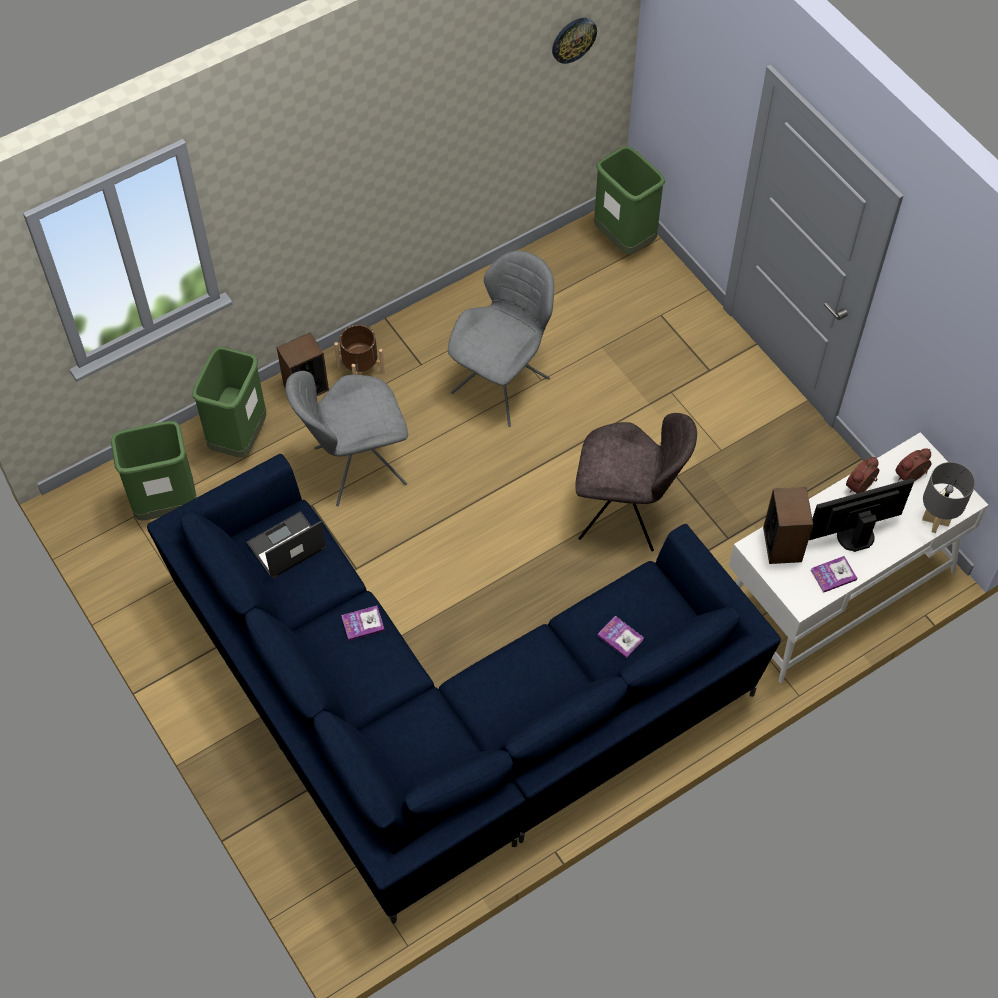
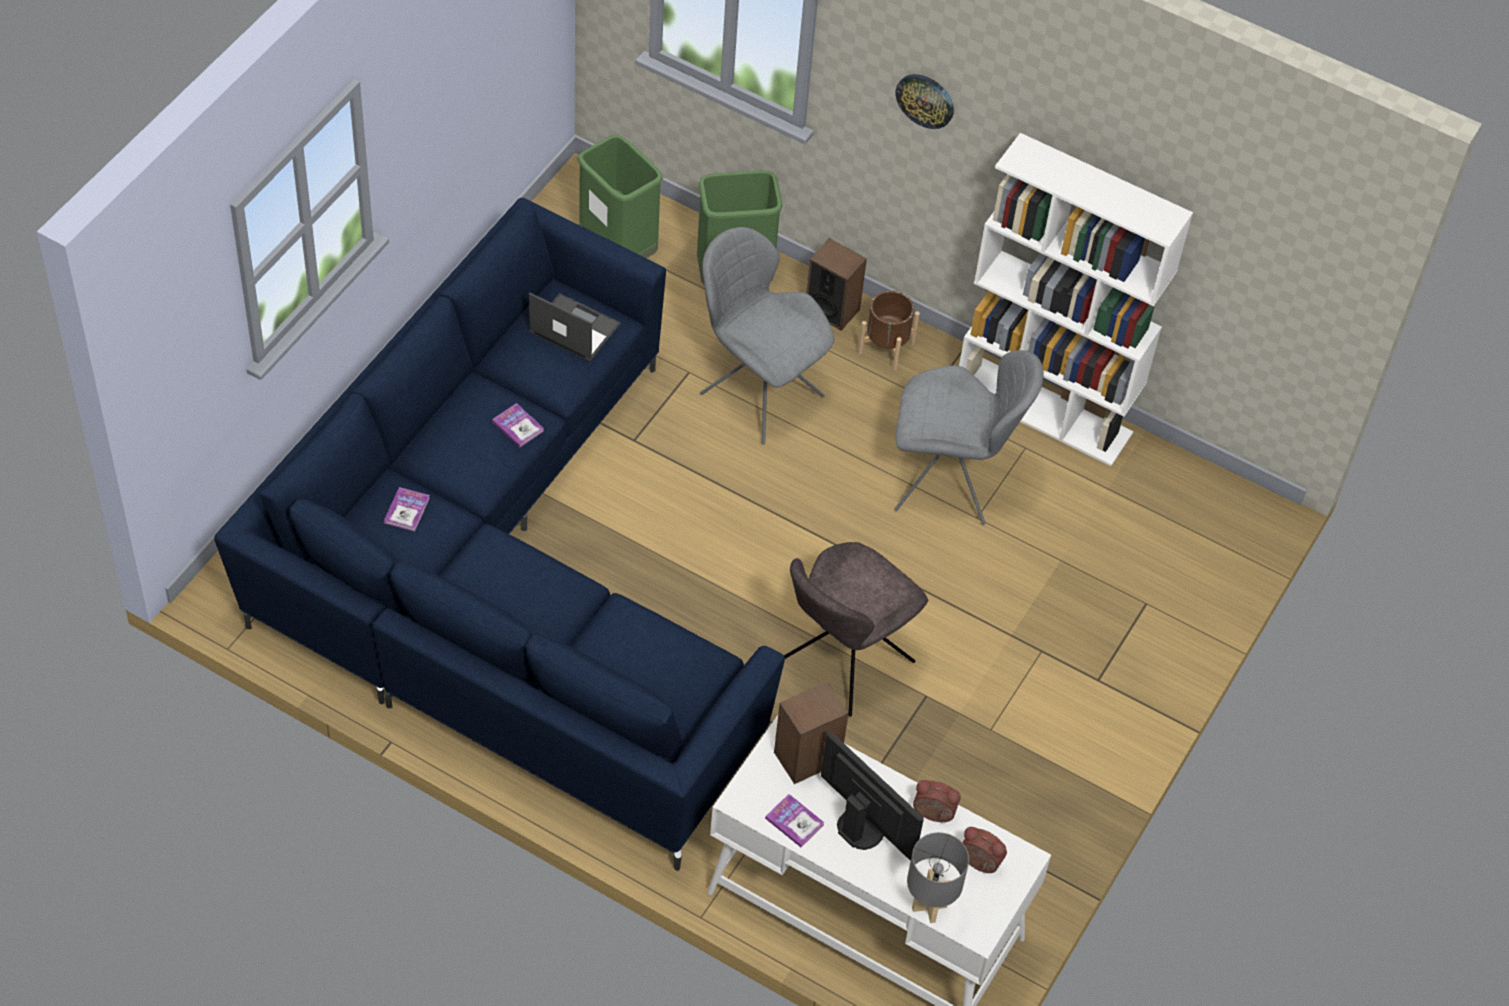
camera: 60 degrees right, 5 degrees down
(470, 299) = (1044, 411): none -> white bookcase
(573, 39) = (1280, 241): wall clock -> wall clock (925, 100)
(620, 637) = (622, 659): book -> book (407, 510)
(624, 239) = (1232, 528): green trash can -> none
(625, 514) = (844, 663): grey chair -> grey chair turned 60 degrees clockwise

